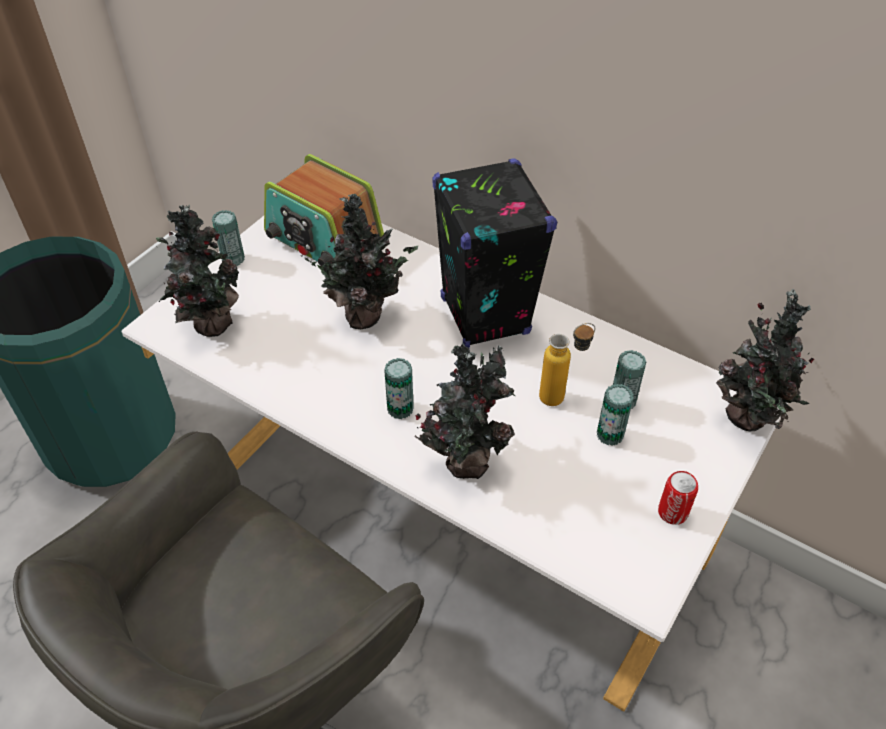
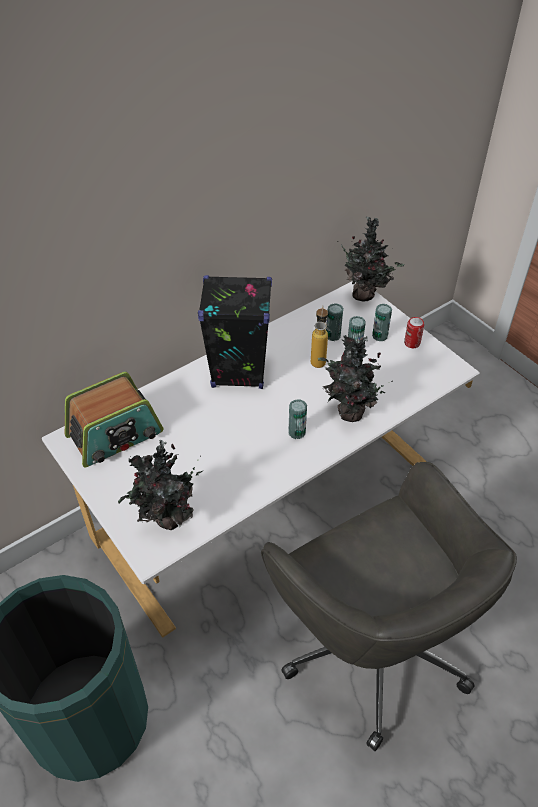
camera: 70 degrees left, 0 degrees up
(233, 259) = (103, 494): can -> can (380, 336)
(366, 315) = (207, 429): potted plant -> none

